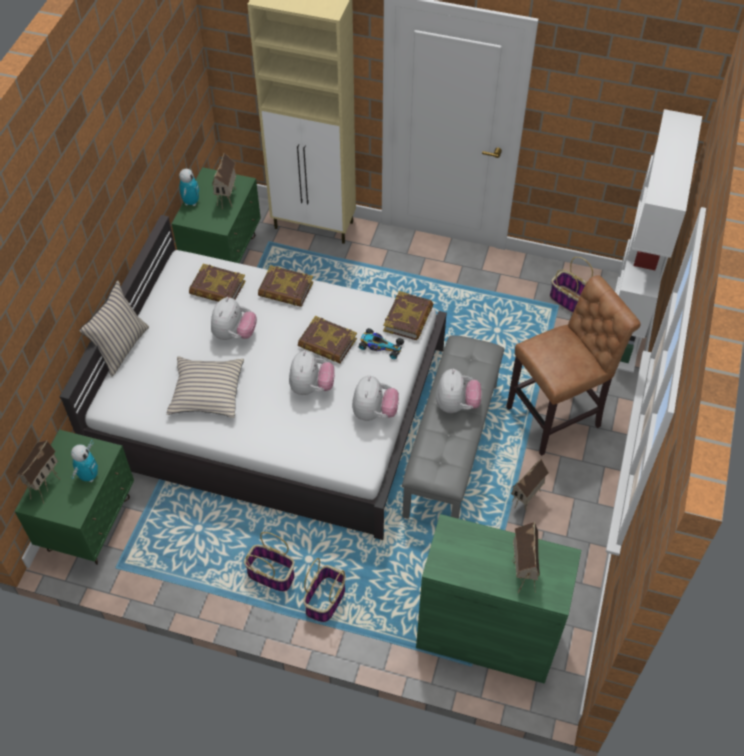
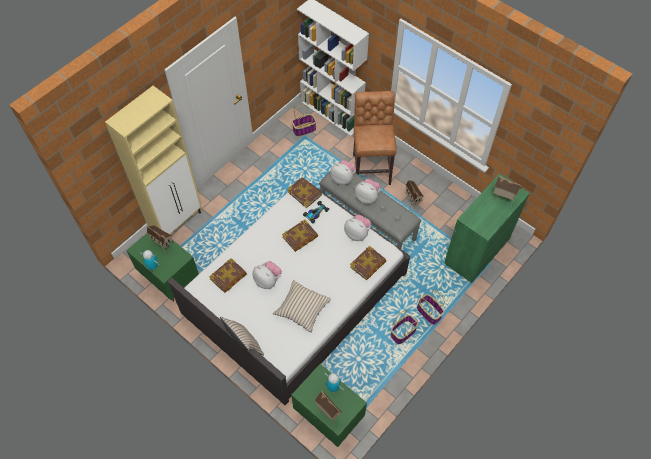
camera: 65 degrees left, 5 degrees up
(285, 290) = (250, 243): book -> book (368, 264)
(311, 387) = (326, 256): plush toy -> plush toy (343, 178)

